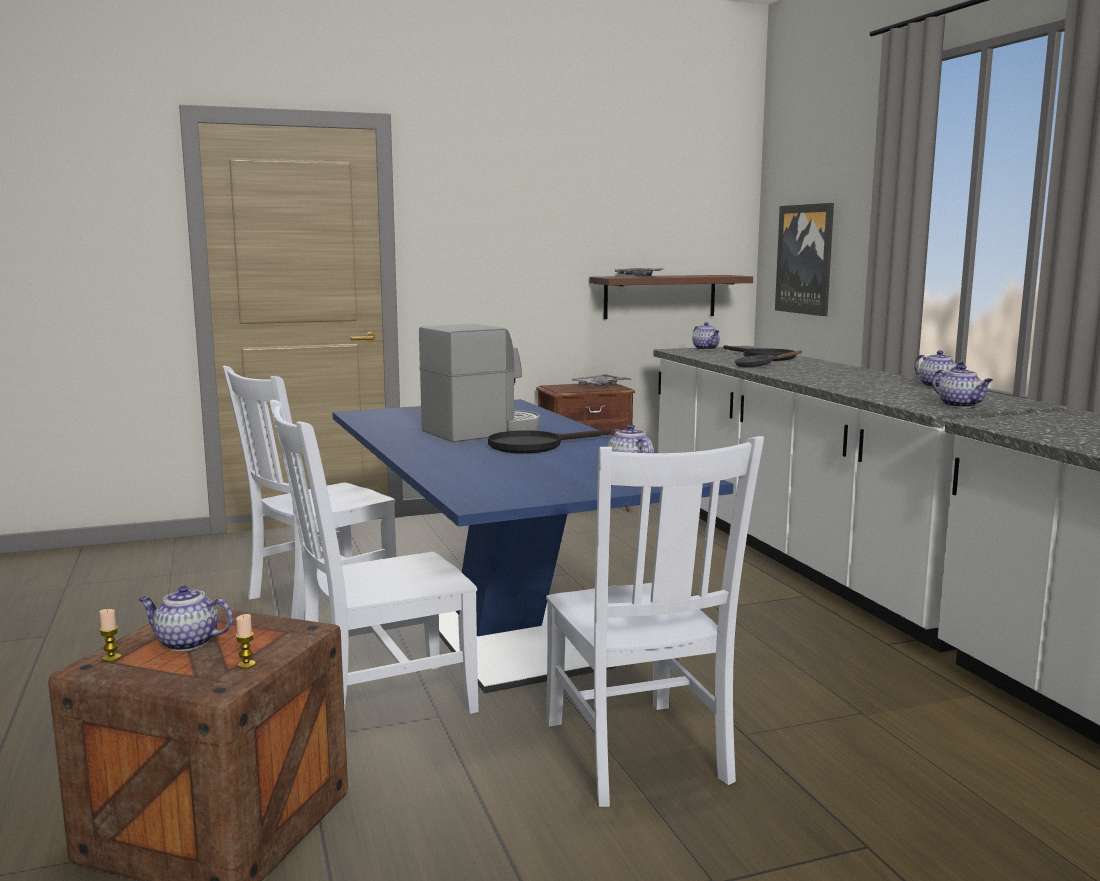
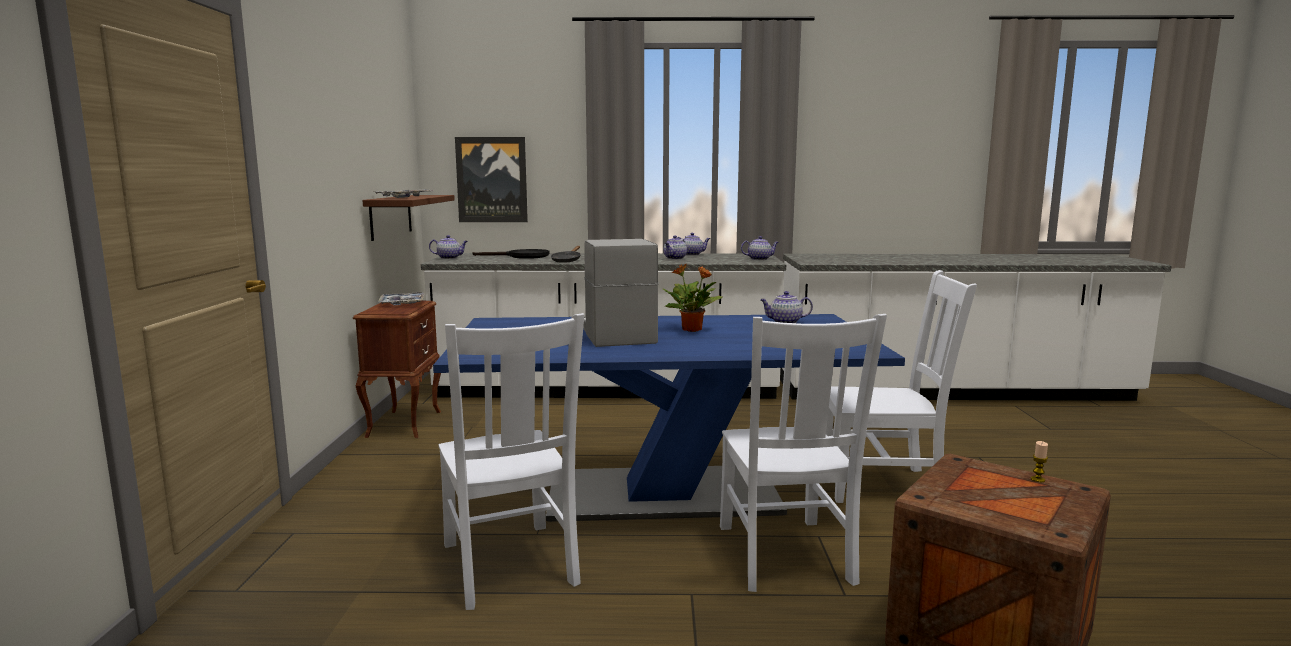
camera: 70 degrees left, 0 degrees up
(111, 658) = (1040, 525): candle -> none
(186, 643) = (999, 498): teapot -> teapot (675, 258)
(534, 446) = (692, 330): black frying pan -> potted plant

